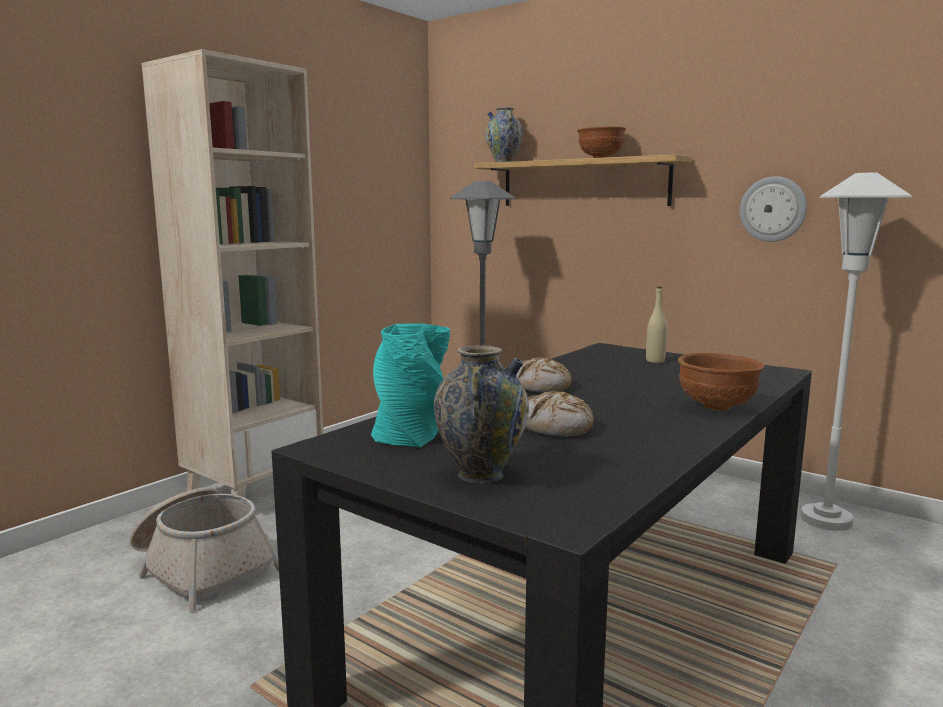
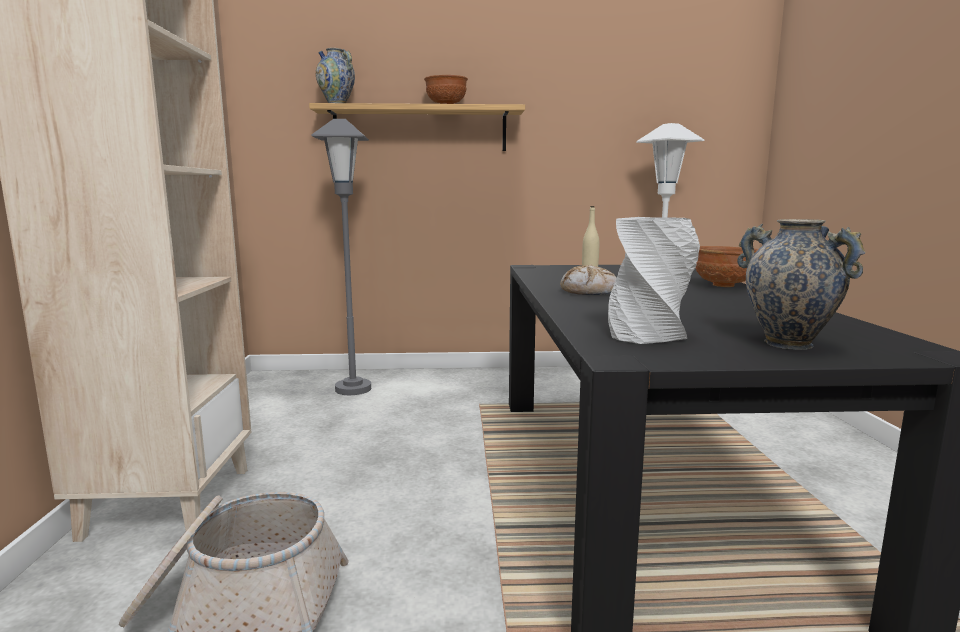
camera: 40 degrees left, 0 degrees up
(411, 436) = (648, 335): turquoise vase -> grey vase
(557, 427) = (702, 310): bread -> none
(773, 209) = (586, 153): wall clock -> none

